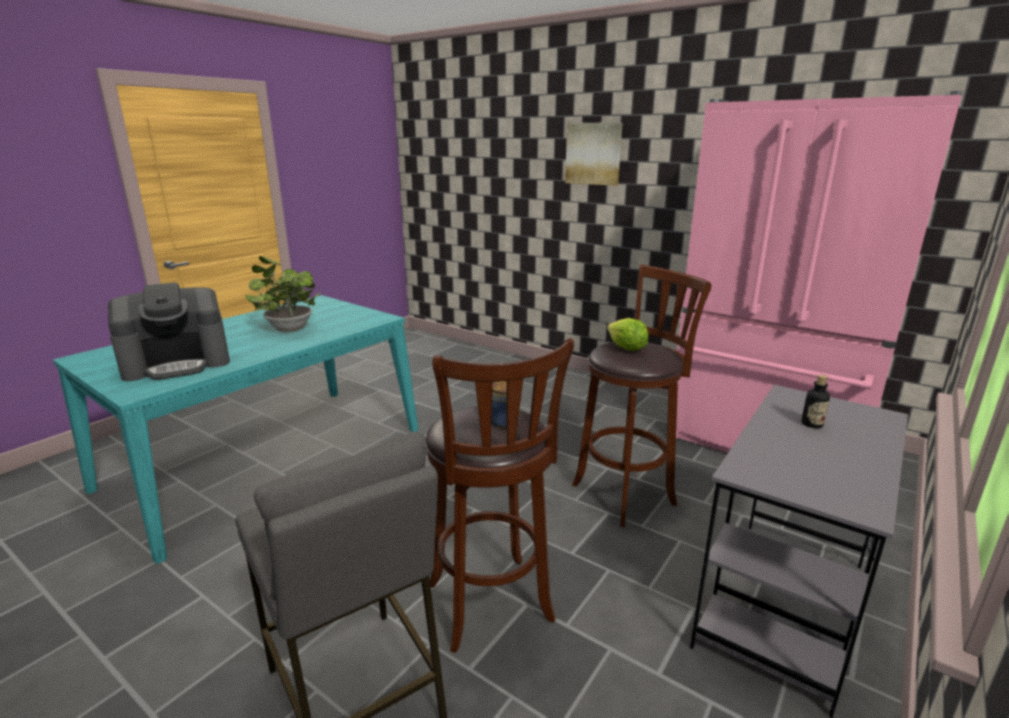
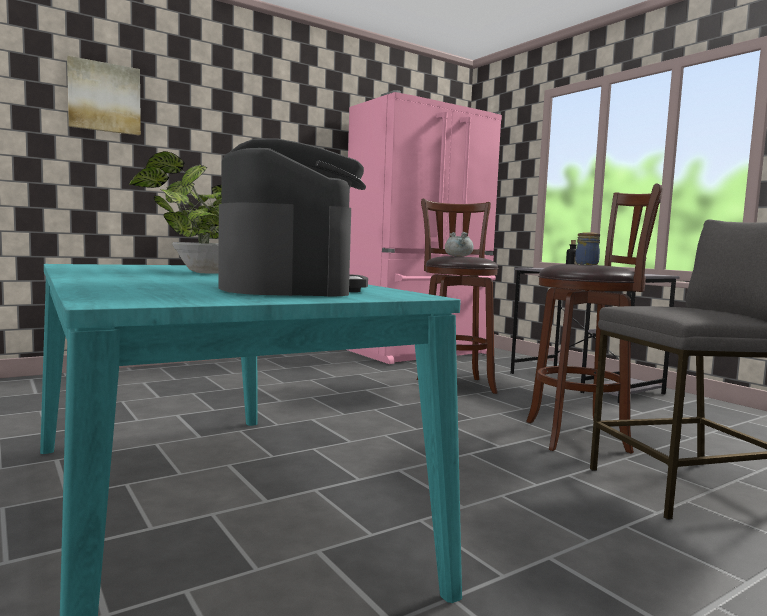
camera: 70 degrees left, 15 degrees down
(593, 153) = (228, 127): picture -> picture (104, 97)
(626, 349) = (458, 256): lettuce -> grey cooking pot

